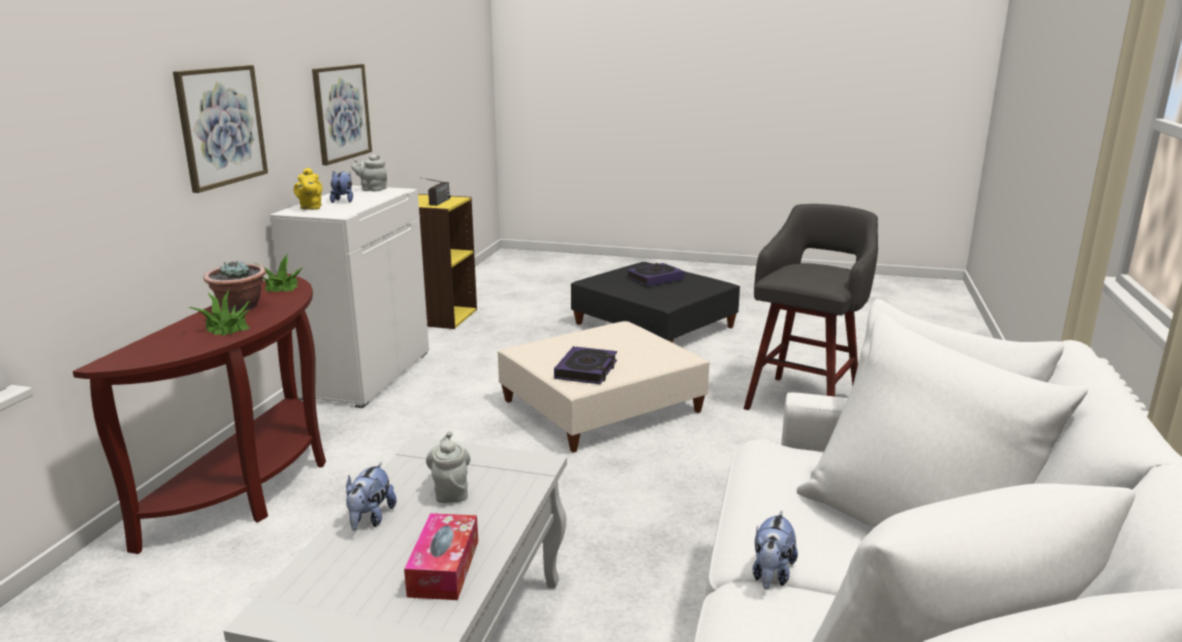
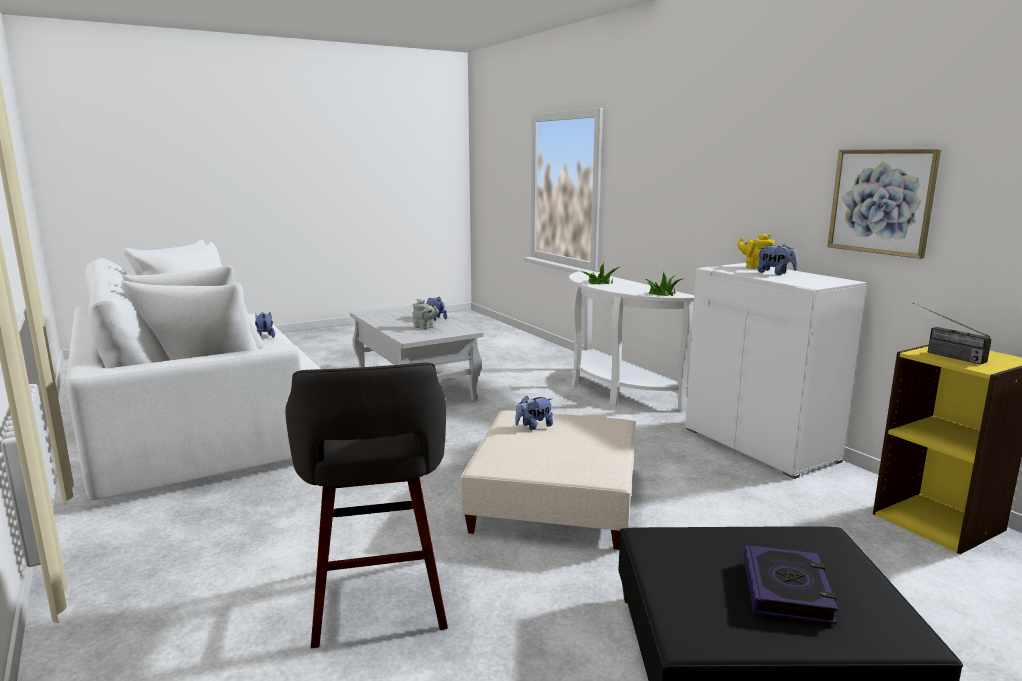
camera: 135 degrees right, 5 degrees down
(221, 126) = (725, 185): picture -> none
(240, 307) = (633, 286): potted plant -> none
(254, 484) = (614, 390): brown console table -> white console table
(372, 189) = (828, 282): grey teapot -> none
(444, 568) = (386, 319): tissue box -> none
(586, 370) = (534, 426): book -> plush toy

